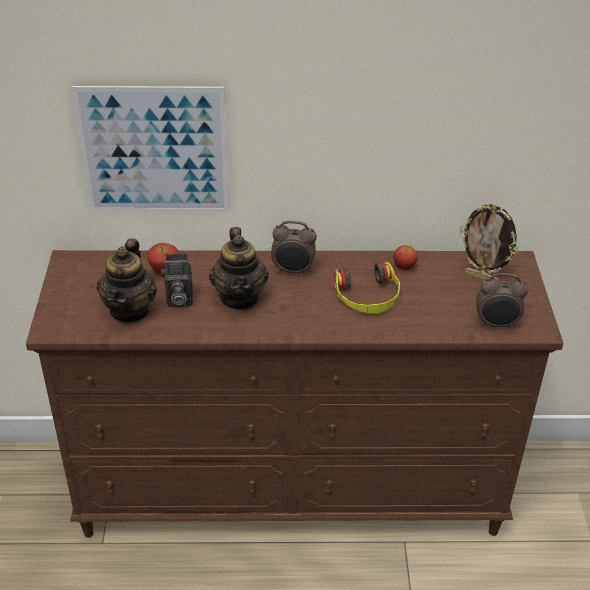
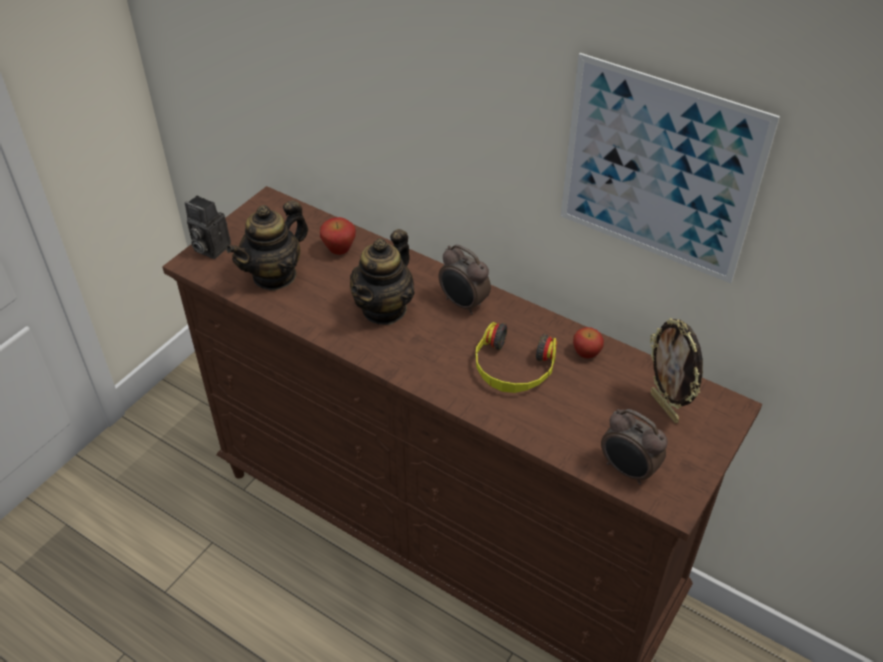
camera: 35 degrees right, 5 degrees up
(154, 151) = (359, 116): picture -> picture (658, 171)
(178, 300) = (325, 284): camera -> camera (209, 248)

